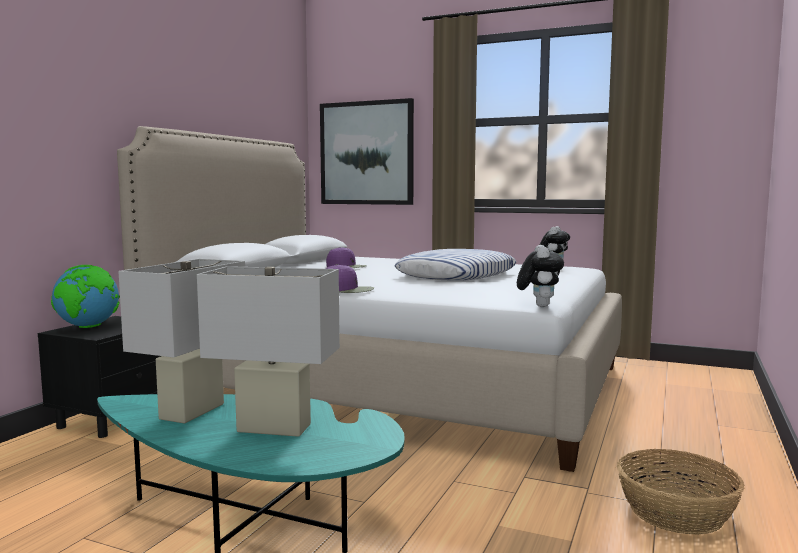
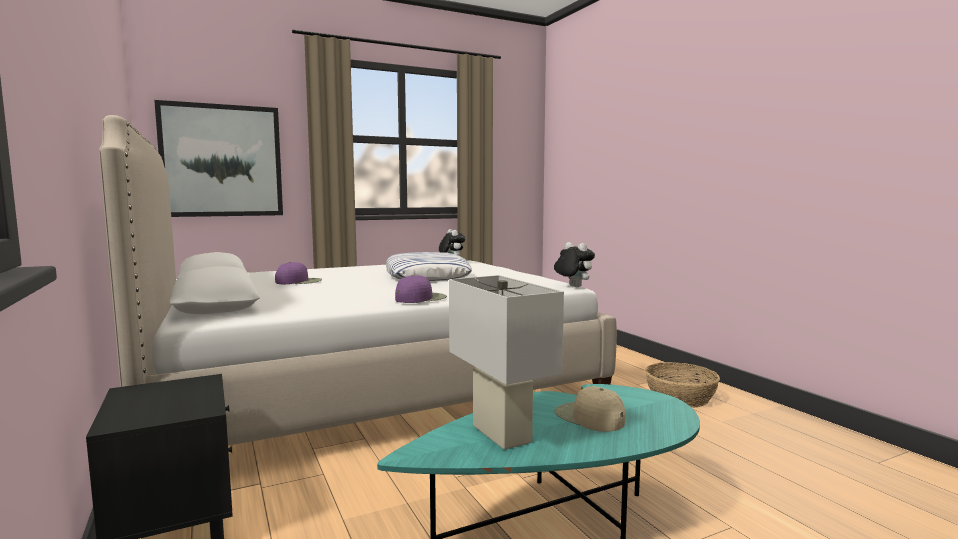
camera: 50 degrees left, 0 degrees up
(88, 327) = (141, 408): globe -> none
(274, 428) = (588, 417): white table lamp -> beige cap

